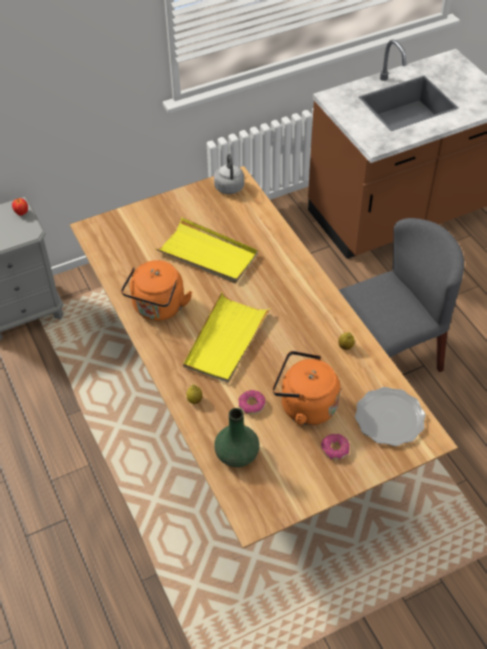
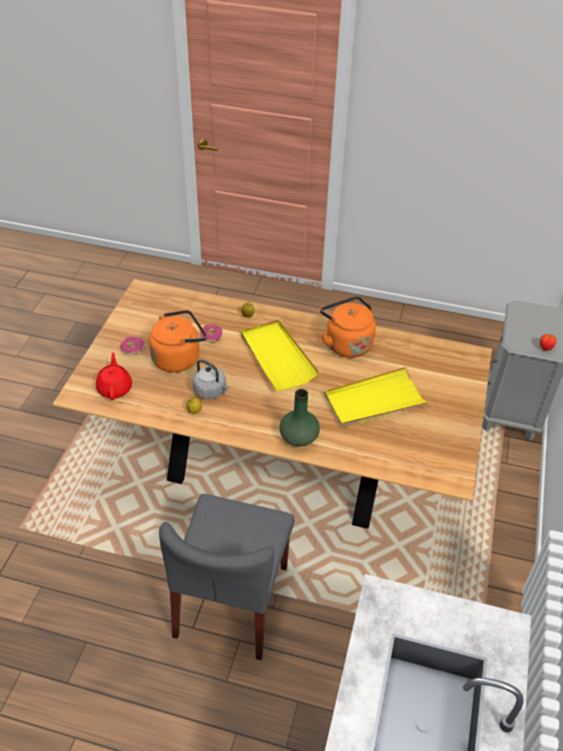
camera: 130 degrees right, 5 degrees down
(229, 186) = (450, 468): grey kettle -> grey kettle (211, 391)
(237, 453) = (188, 309): green vase -> green vase (299, 438)
(389, 419) = (115, 388): plate -> red teapot

